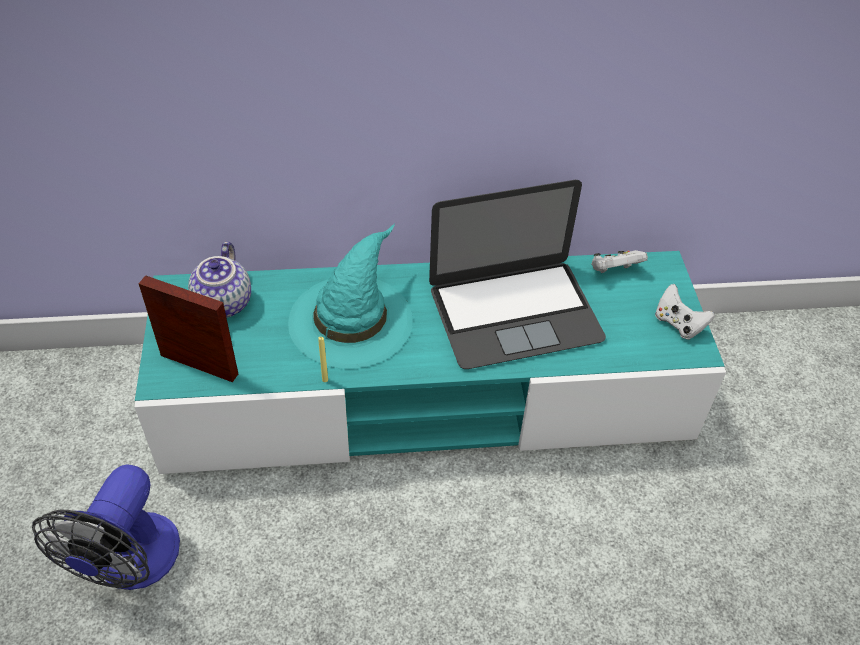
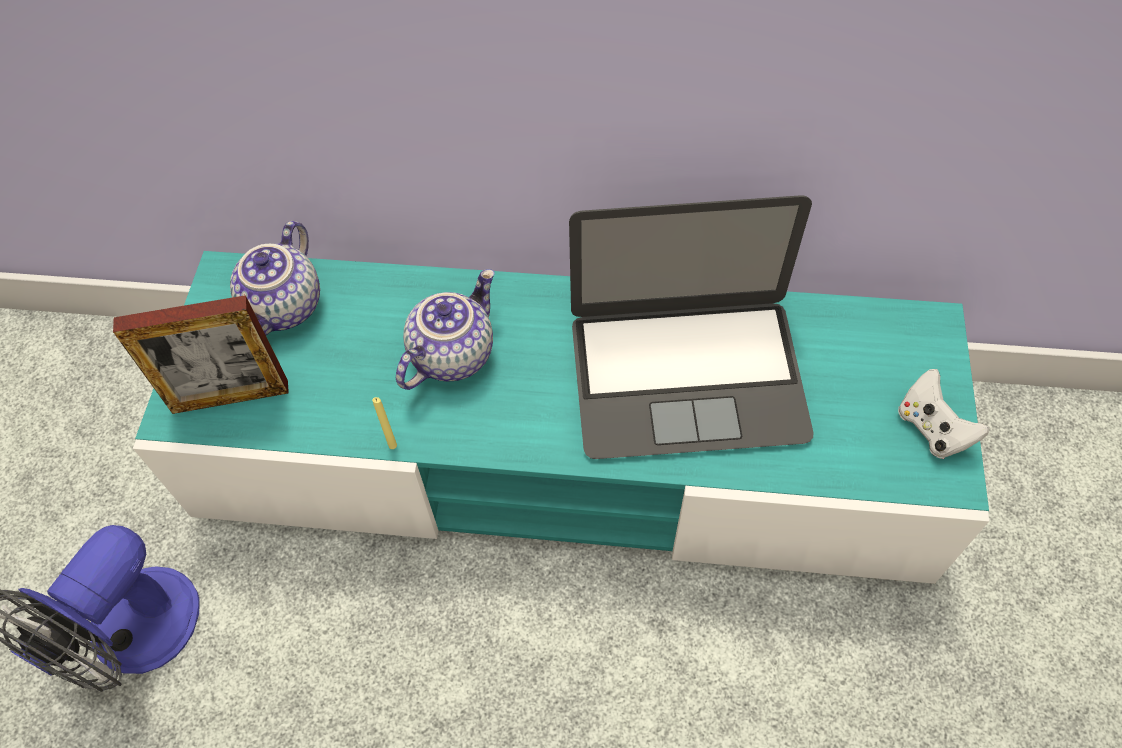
camera: 15 degrees right, 10 degrees up
(199, 364) = (230, 396): picture frame -> picture frame turned 135 degrees clockwise
(351, 319) = (451, 353): turquoise hat -> teapot
(614, 271) = (852, 326): white game controller -> none

